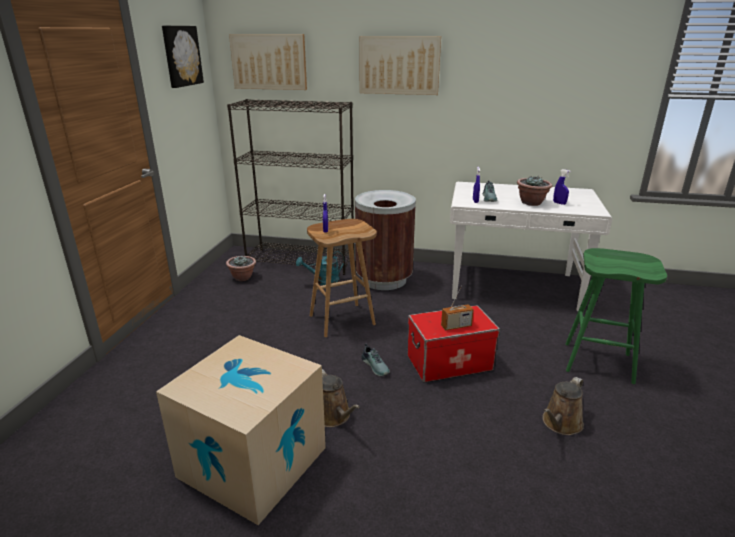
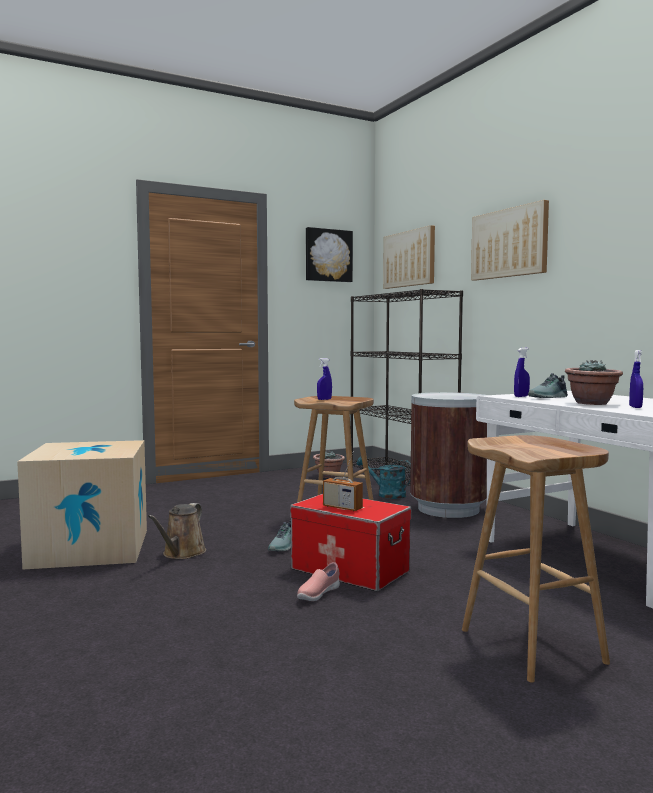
camera: 50 degrees right, 20 degrees down
(477, 392) = (318, 594): none -> pink shoe
(560, 424) = (332, 649): brown watering can -> none
(599, 362) = (534, 646): green stool -> brown stool

